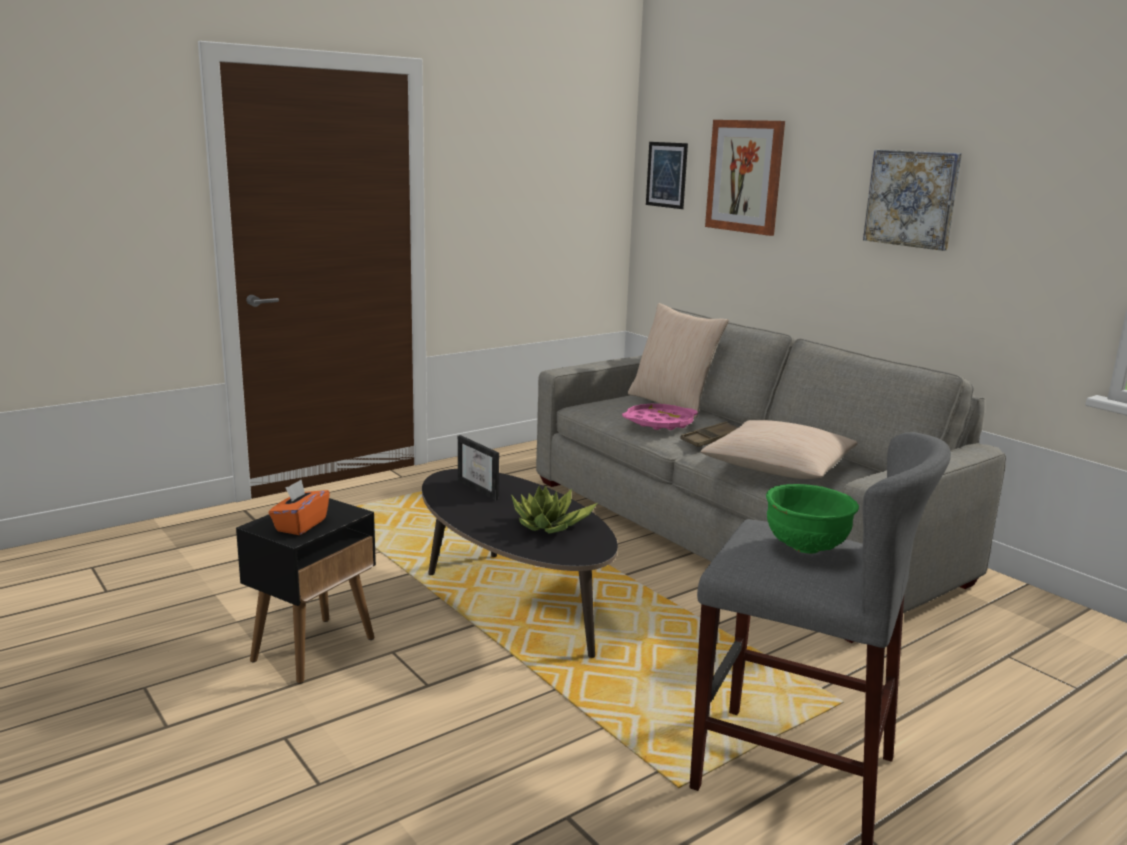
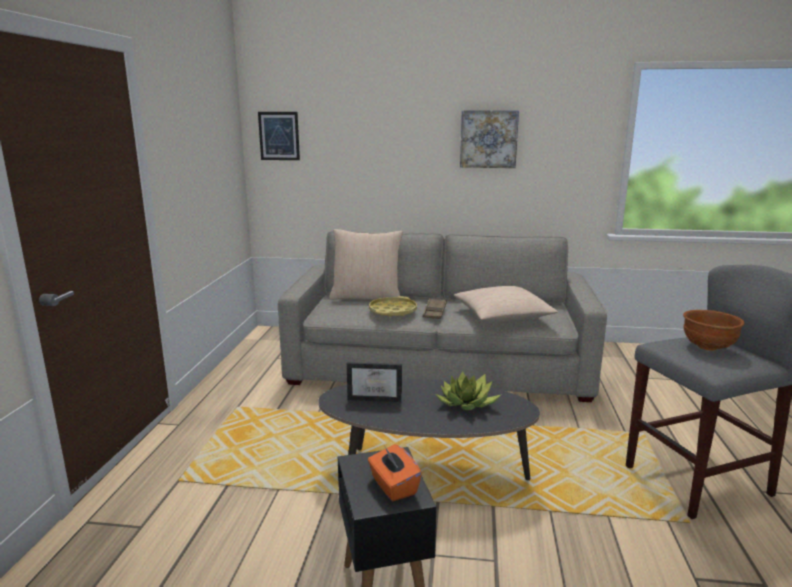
camera: 45 degrees left, 0 degrees up
(659, 423) = (393, 311): pink tray -> yellow tray
(745, 176) = (355, 133): picture -> none
(807, 548) = (708, 347): green bowl -> brown bowl

